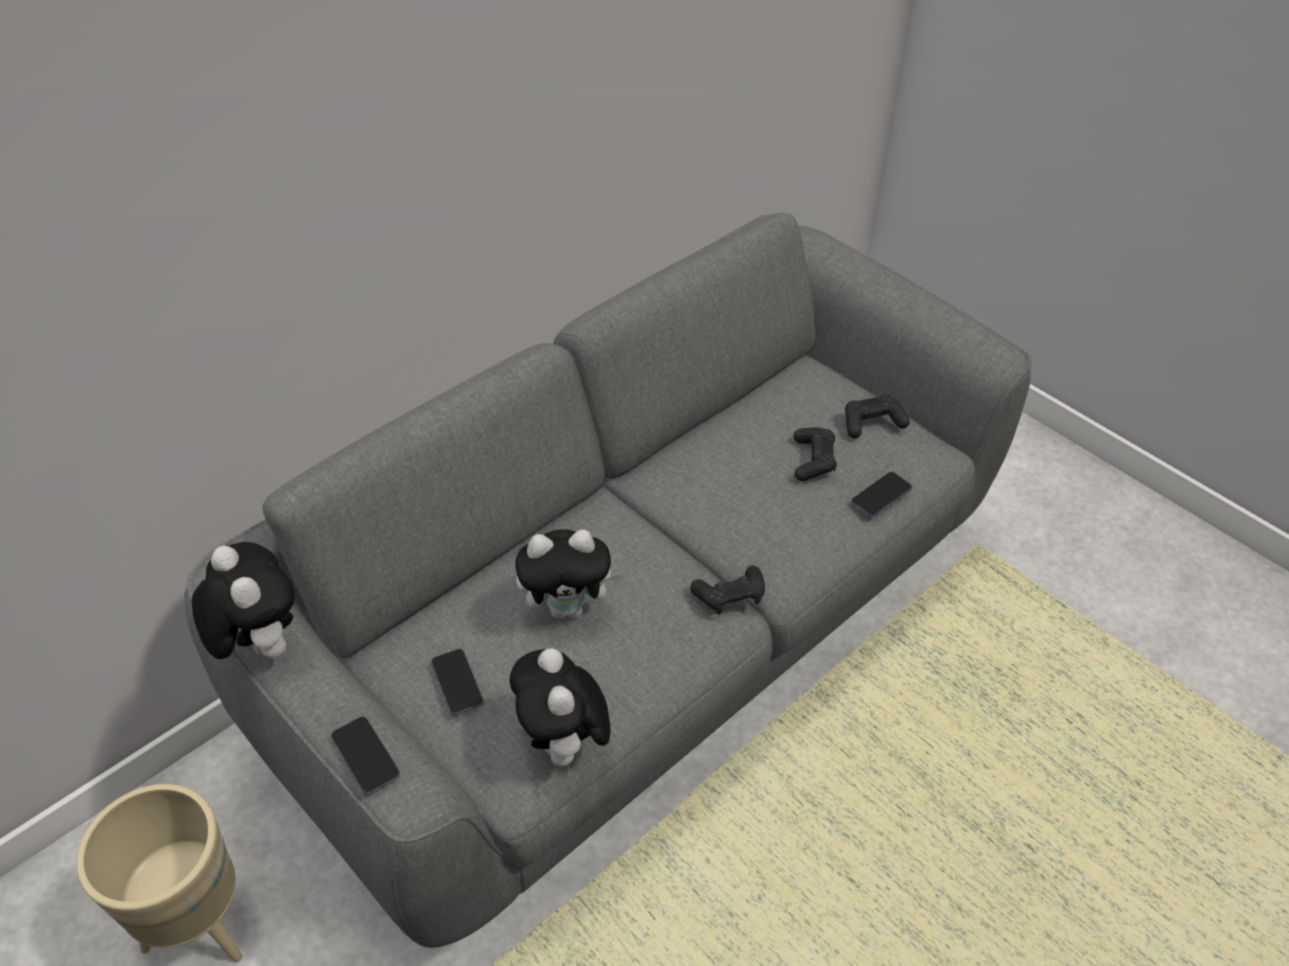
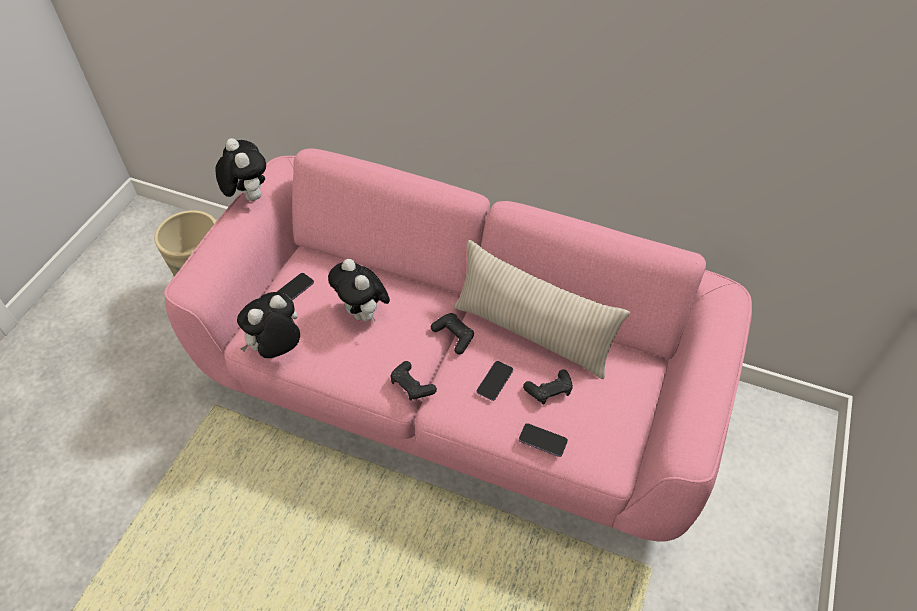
camera: 65 degrees right, 5 degrees up
(259, 645) = (248, 196): plush toy -> plush toy turned 60 degrees counterclockwise
(365, 756) = (199, 260): phone -> phone (494, 381)
(642, 632) = (458, 392): grey sofa -> pink sofa
(713, 443) = (532, 333): none -> beige pillow
(872, 423) = (609, 414): black game controller -> black game controller (453, 336)

